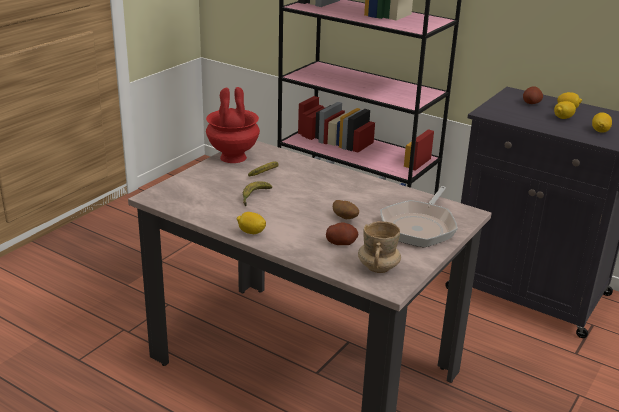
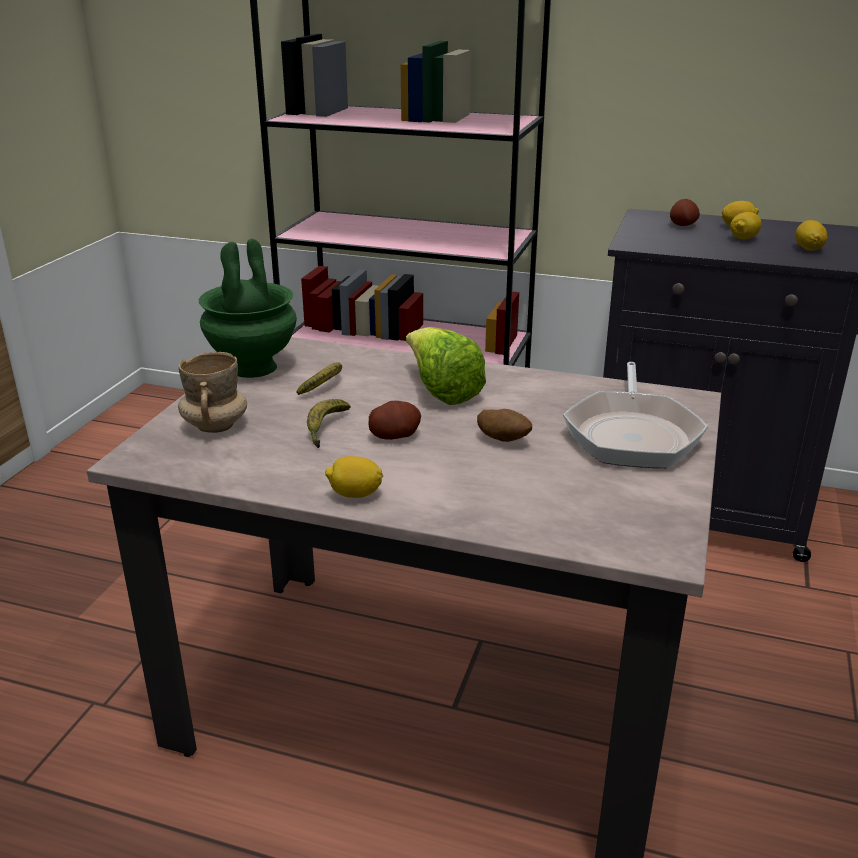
camera: 15 degrees left, 0 degrees up
(232, 157) = (252, 368): red vase -> green vase
(328, 186) = (441, 391): none -> lettuce
(341, 243) = (525, 485): potato -> potato (394, 436)
(378, 267) = (618, 519): beige mug -> beige mug (215, 425)

